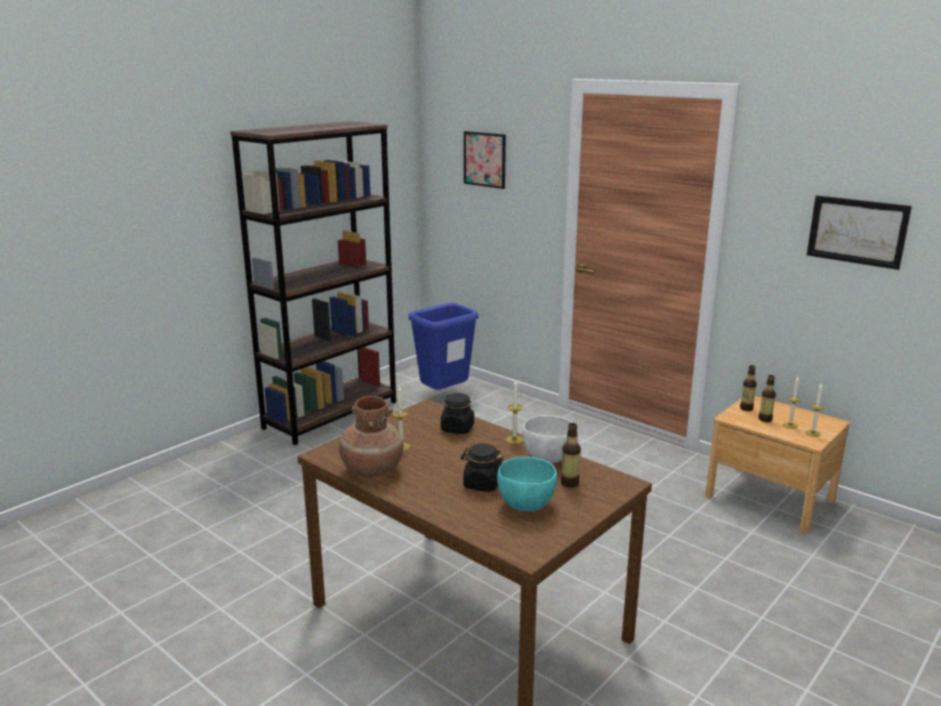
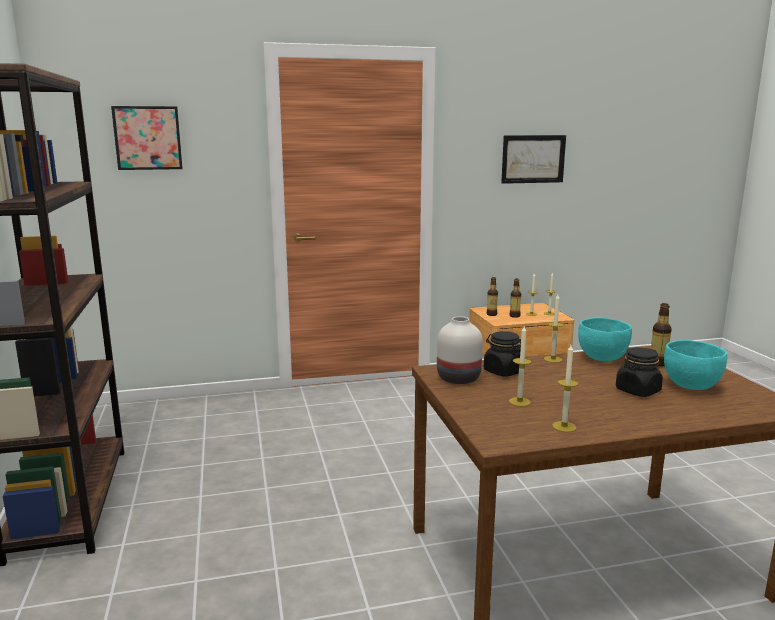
camera: 55 degrees left, 5 degrees down
(372, 469) = (564, 426): brown vase -> candle
(422, 418) = (459, 378): none -> white vase
(444, 395) = (164, 424): blue trash can -> none
(547, 458) = (602, 358): white bowl -> turquoise bowl

